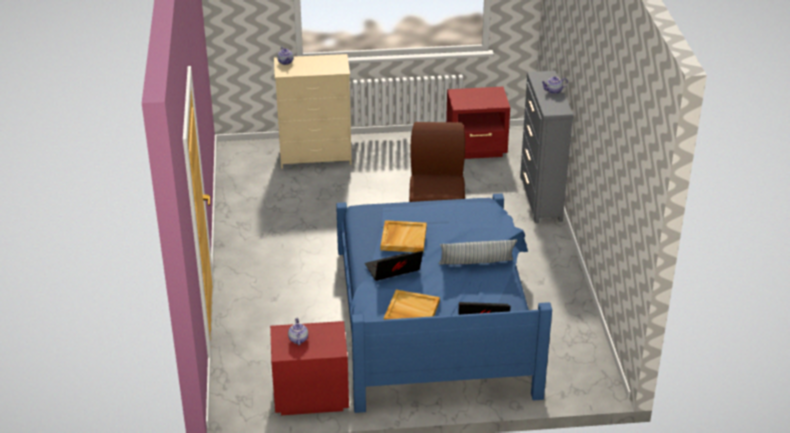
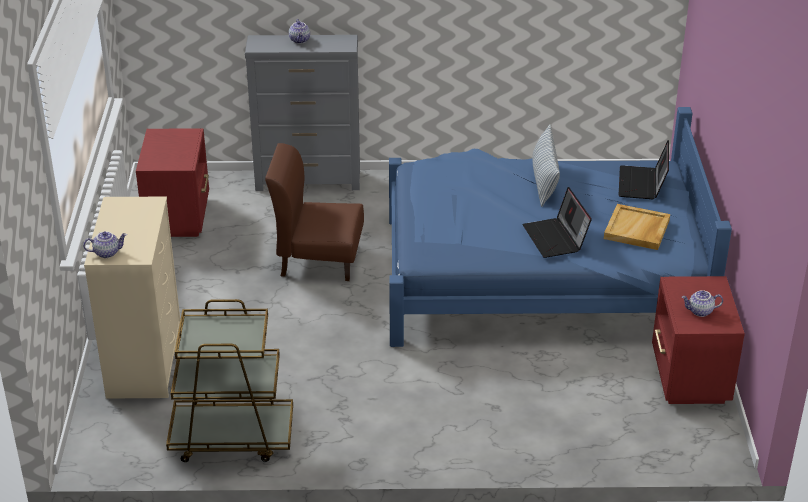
camera: 85 degrees left, 0 degrees up
(244, 194) = (231, 437): none -> brown cart
(403, 238) = (489, 227): beige tray -> none

